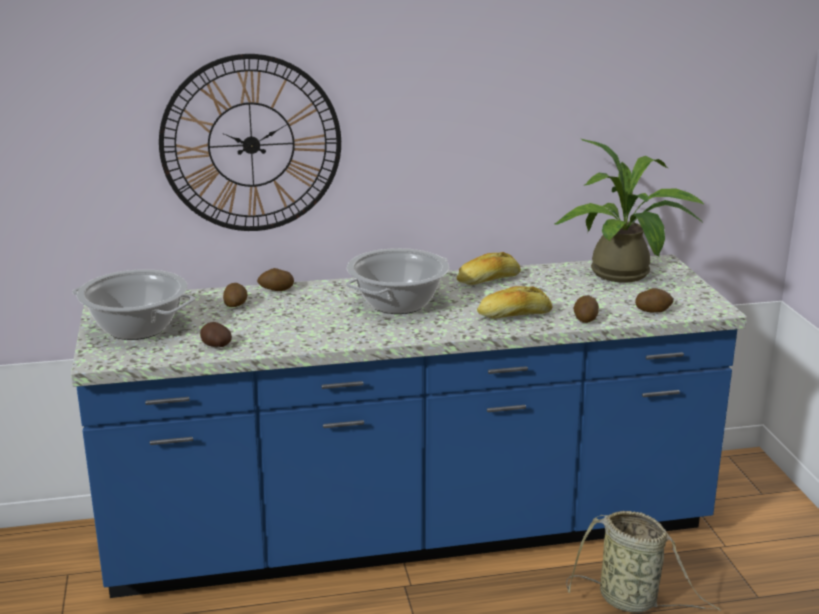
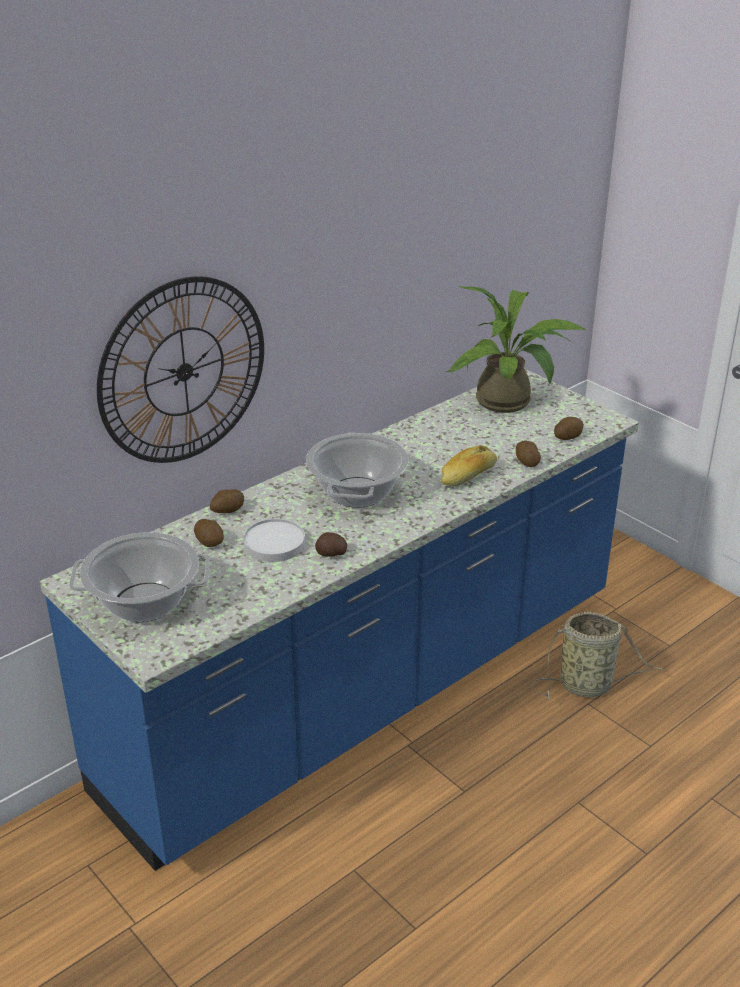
camera: 30 degrees left, 10 degrees up
(215, 346) = (248, 598): potato -> potato (331, 554)
(284, 318) = (275, 543): none -> white plate
(488, 280) = (405, 441): bread -> none

